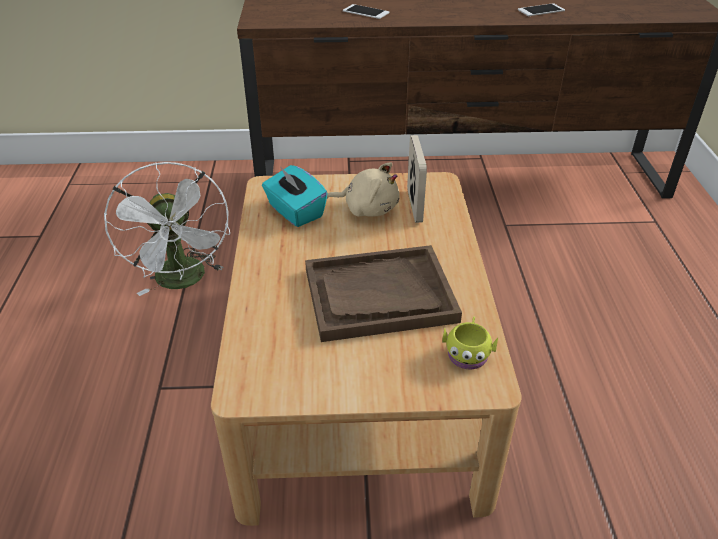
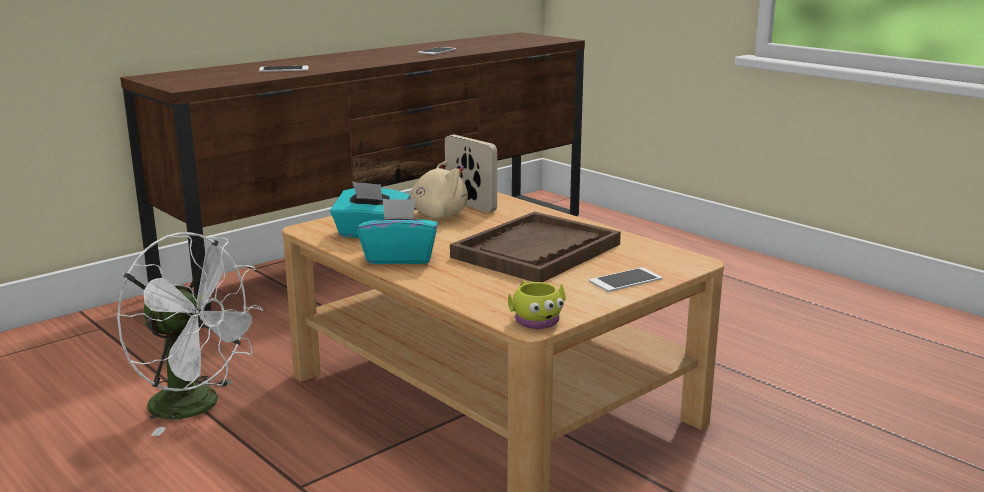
camera: 40 degrees left, 20 degrees down
(273, 252) = (399, 258): none -> turquoise tissue box
(392, 378) = (625, 280): none -> phone
(468, 353) = (652, 254): yellow mug -> yellow mug (535, 319)

